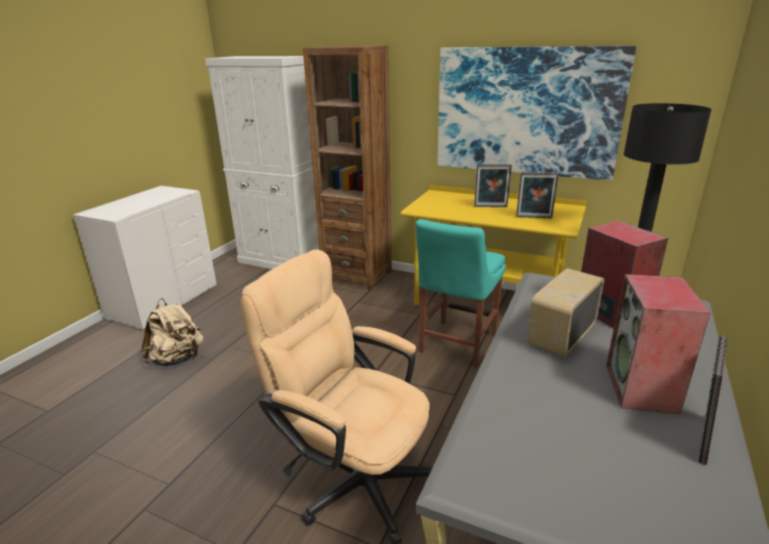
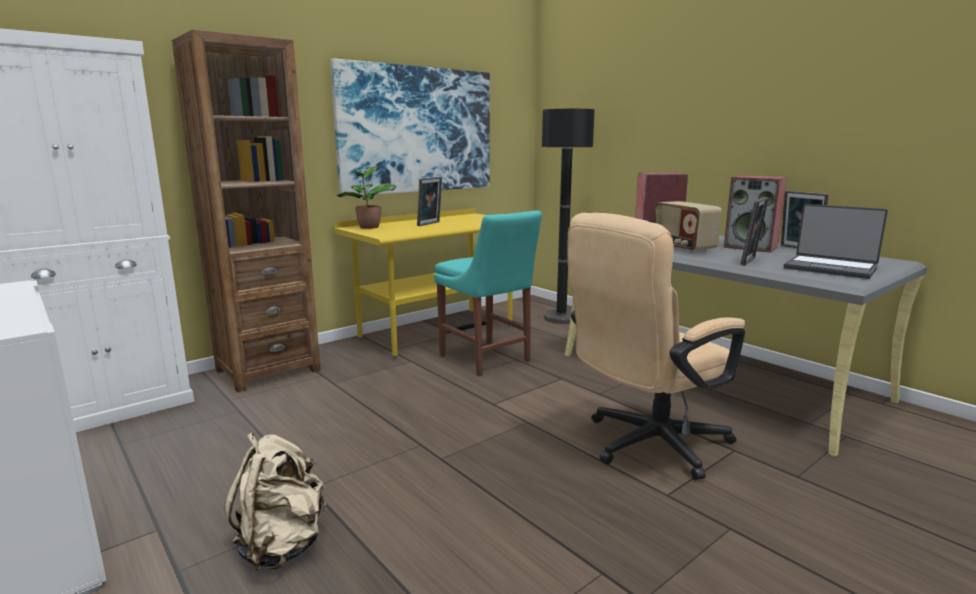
camera: 65 degrees left, 10 degrees down
(443, 196) = (368, 227): none -> potted plant
(534, 218) = (478, 221): picture frame -> picture frame (750, 262)
(549, 469) = (830, 268): none -> laptop

